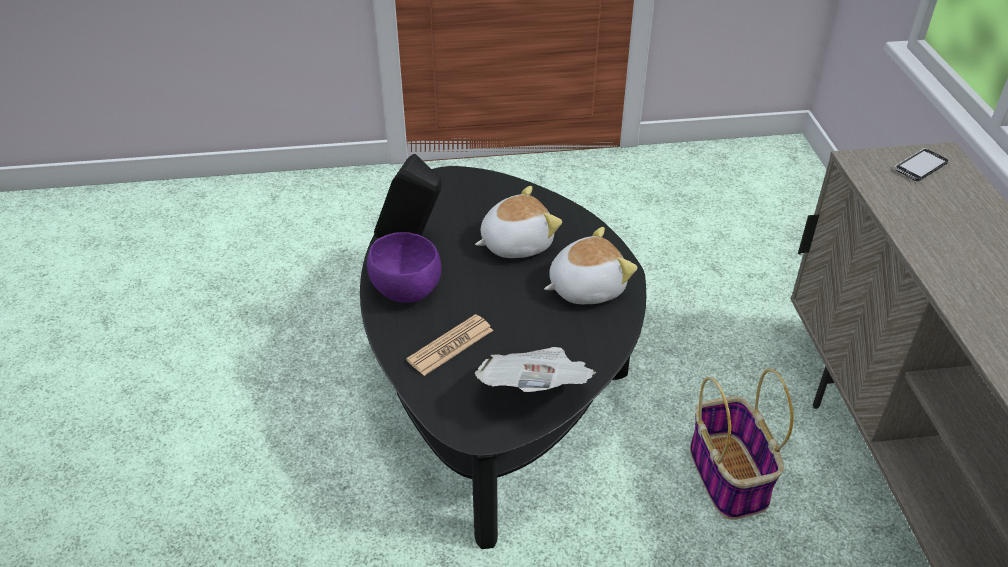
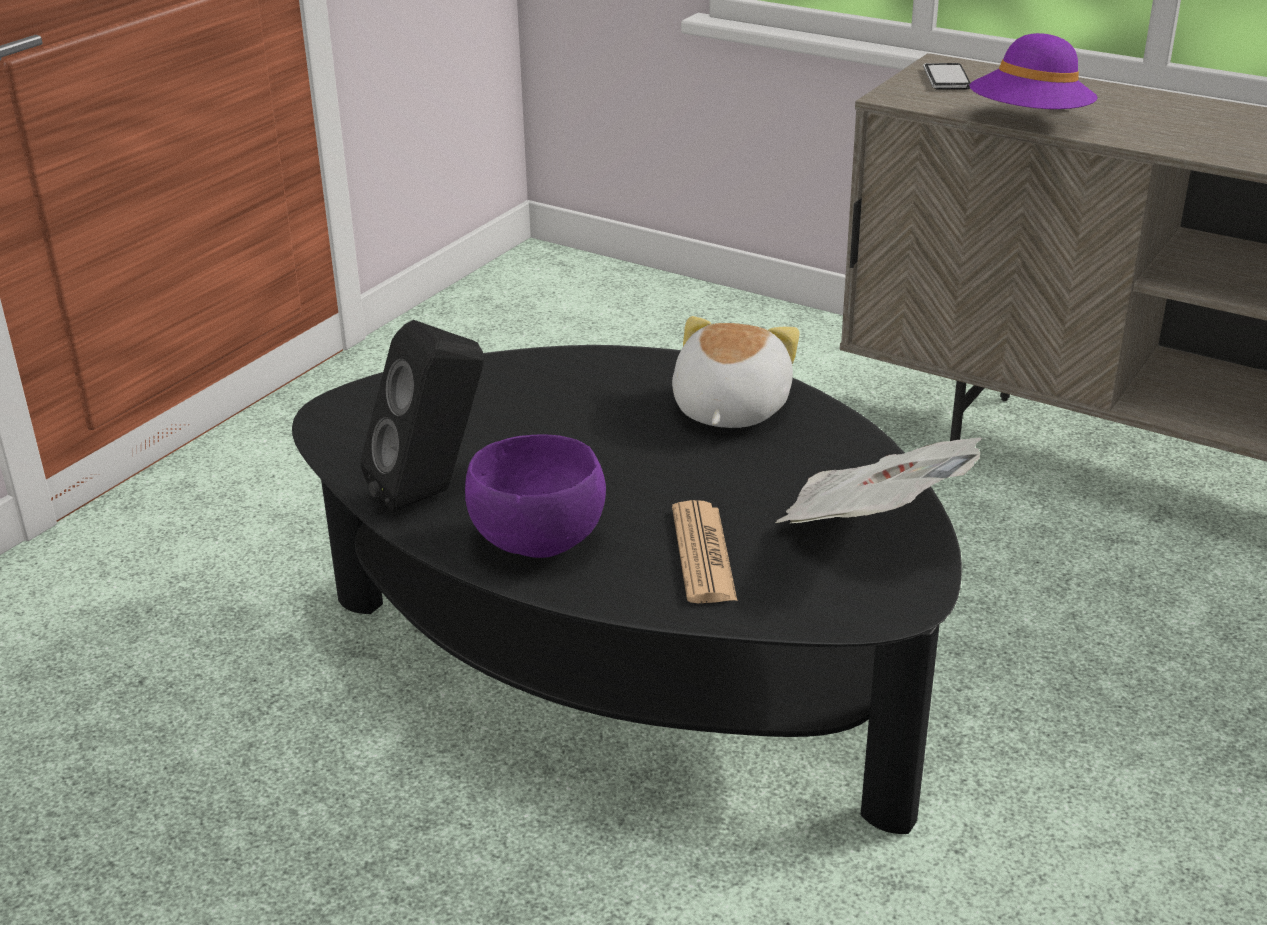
camera: 50 degrees left, 10 degrees down
(515, 243) = (568, 419): plush toy -> none
(729, 477) = (992, 570): basket -> none
(900, 225) = (1029, 122): none -> purple hat

